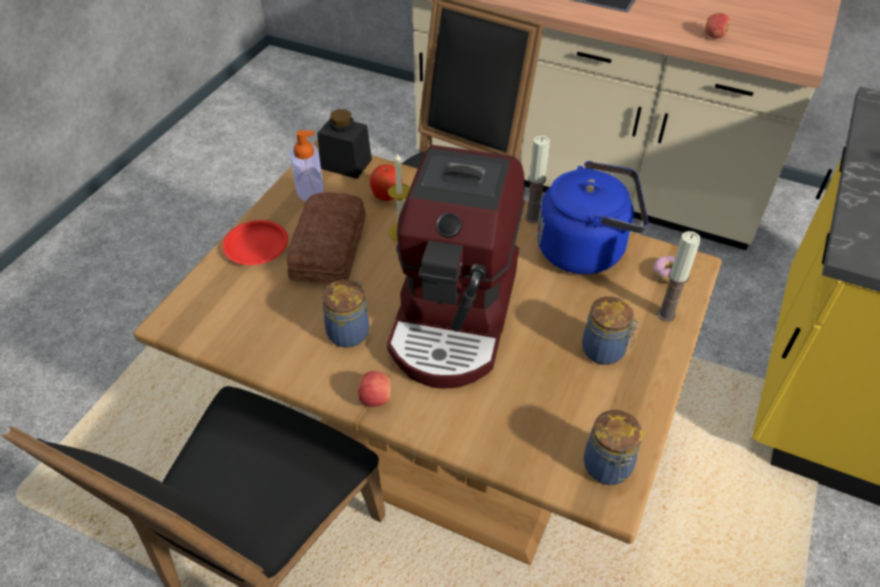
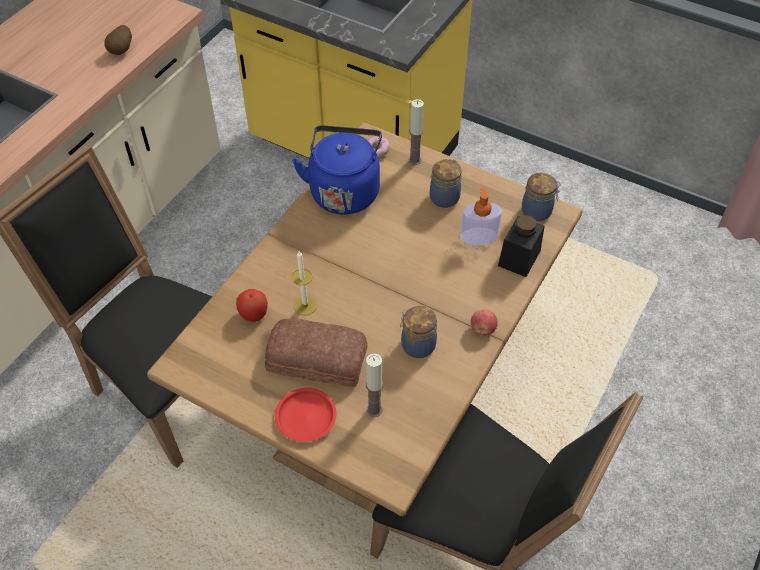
camera: 85 degrees left, 5 degrees up
(309, 189) = (230, 376): soap dispenser -> soap dispenser (478, 236)
(346, 164) = (198, 346): black jar -> black jar (519, 258)
(456, 316) = (406, 276): coffee machine -> none
(532, 217) = (302, 217): candle -> candle (374, 410)
(714, 36) = (122, 51): apple -> potato

